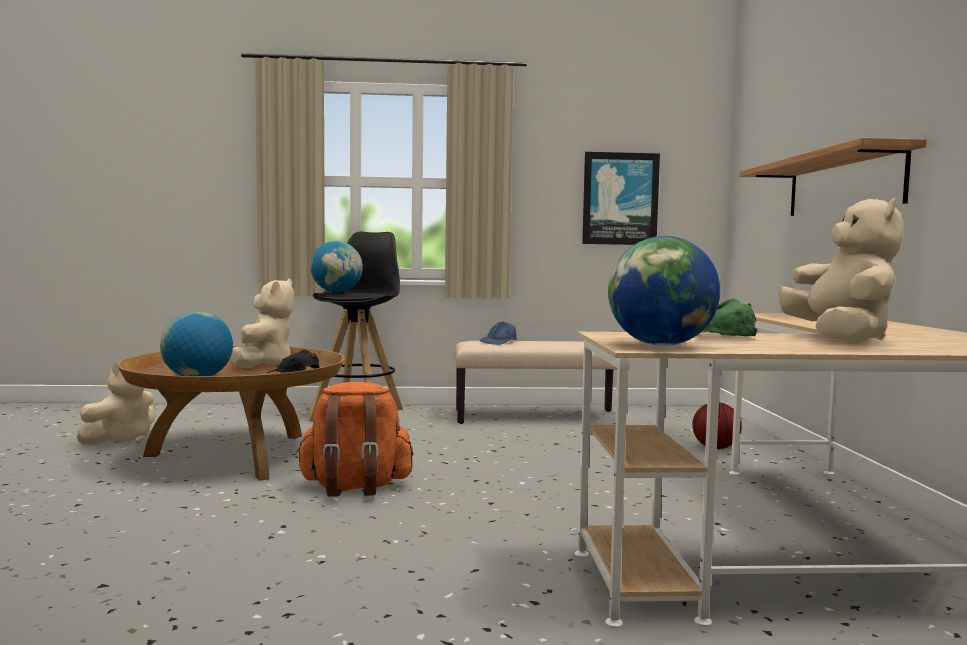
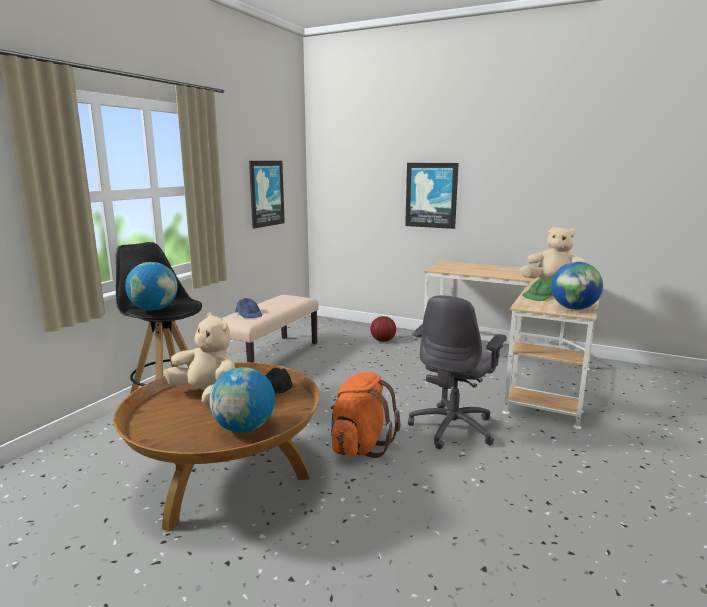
camera: 60 degrees left, 10 degrees up
(122, 440) = (79, 541): beige plush toy -> none
(469, 526) = (453, 428): none -> grey office chair
(843, 184) = (431, 195): shelf -> picture

